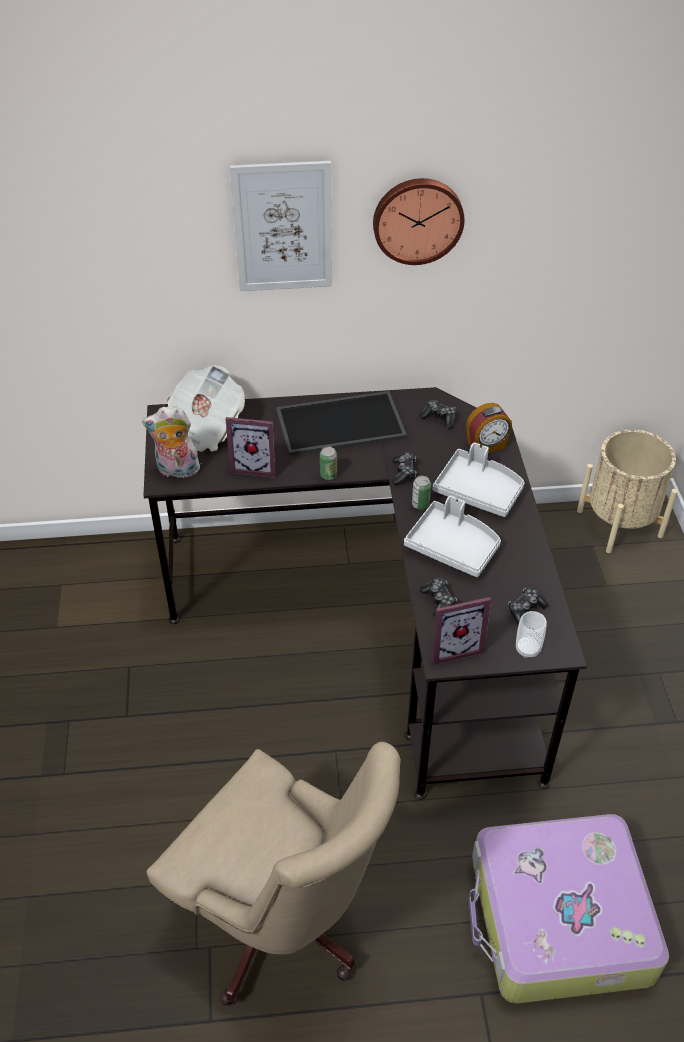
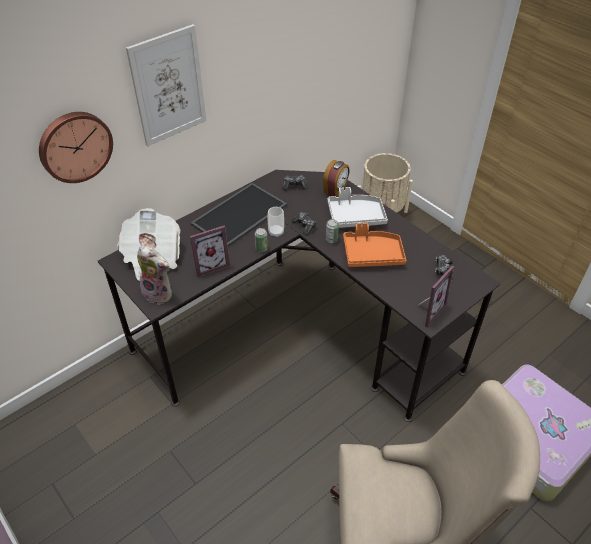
camera: 35 degrees left, 0 degrees up
(176, 471) = (159, 293): plush toy -> plush toy turned 120 degrees counterclockwise
(417, 219) = (250, 53): wall clock -> wall clock (74, 146)
(438, 601) = (394, 289): game controller -> none
(453, 547) = (372, 254): grey tray -> orange tray
(527, 649) = (464, 290): cup -> cup (276, 232)

